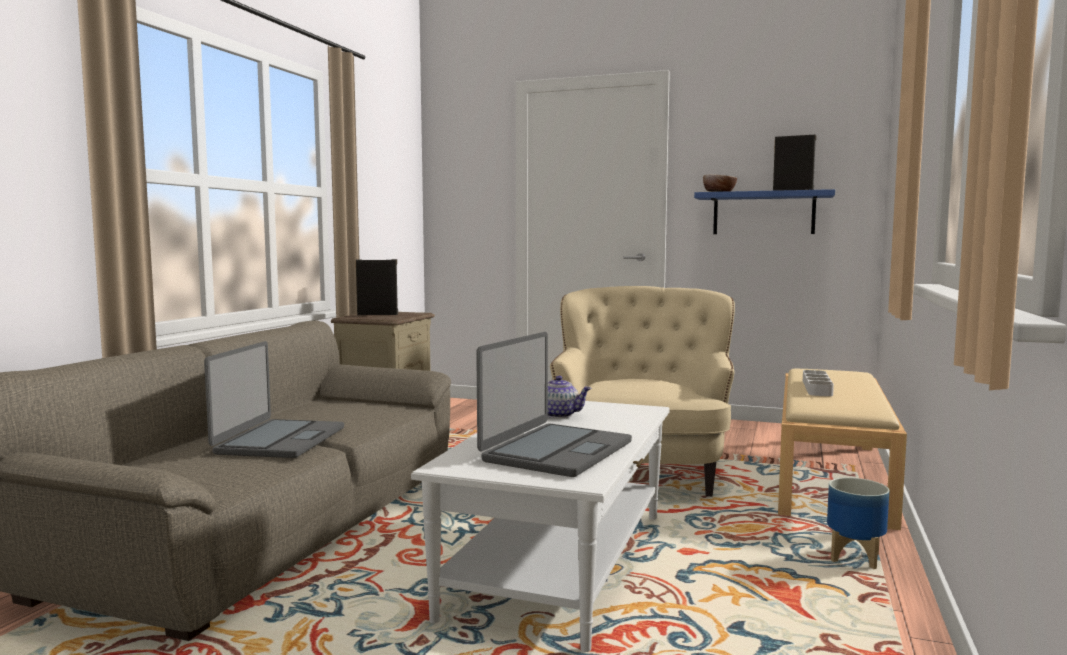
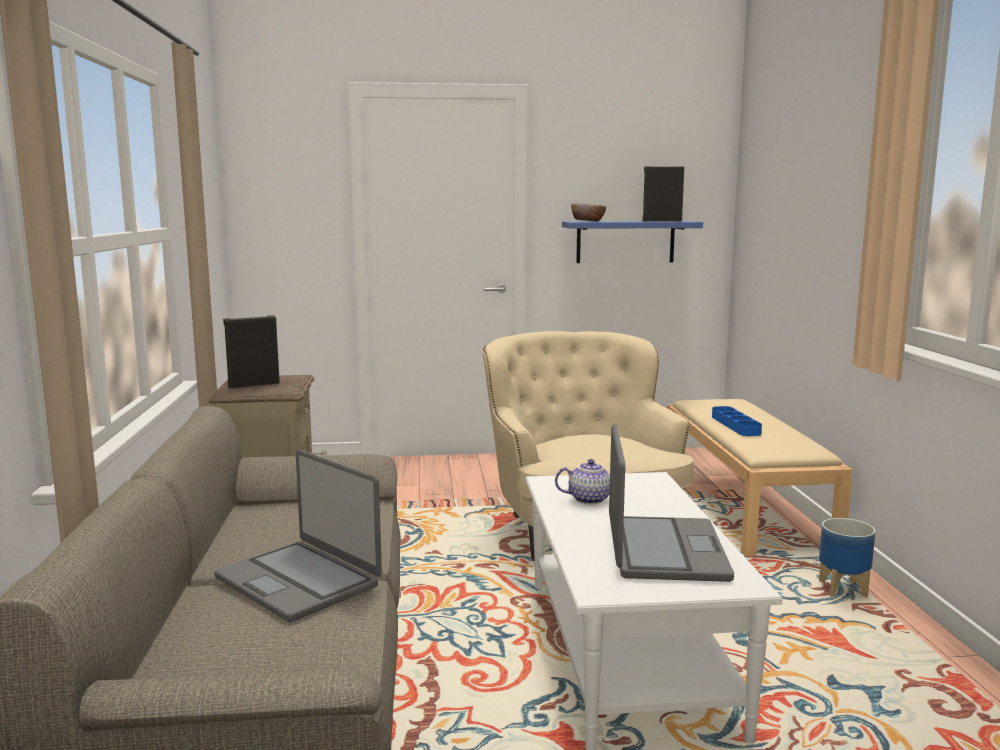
camera: 25 degrees left, 5 degrees up
(279, 440) = (299, 581): laptop -> laptop turned 150 degrees clockwise
(817, 387) = (735, 425): grey tray -> blue tray

